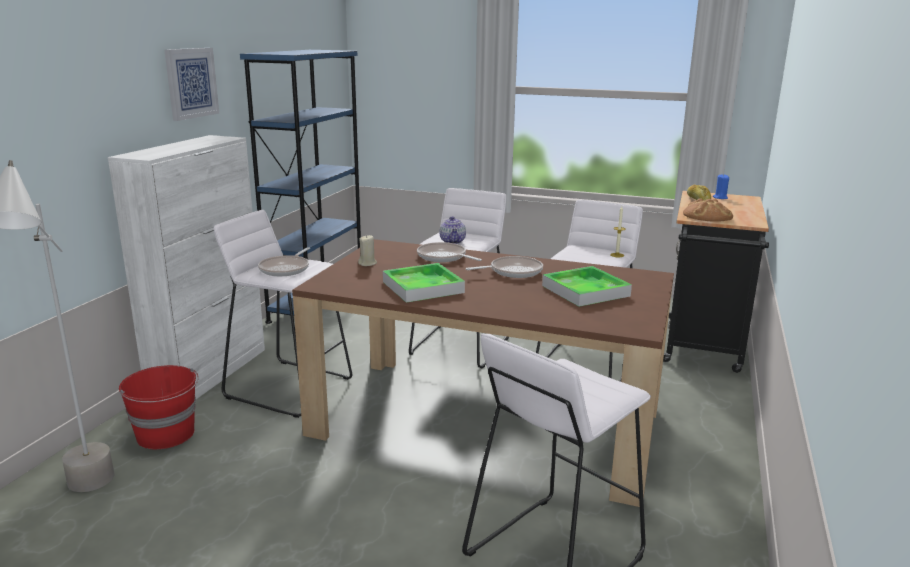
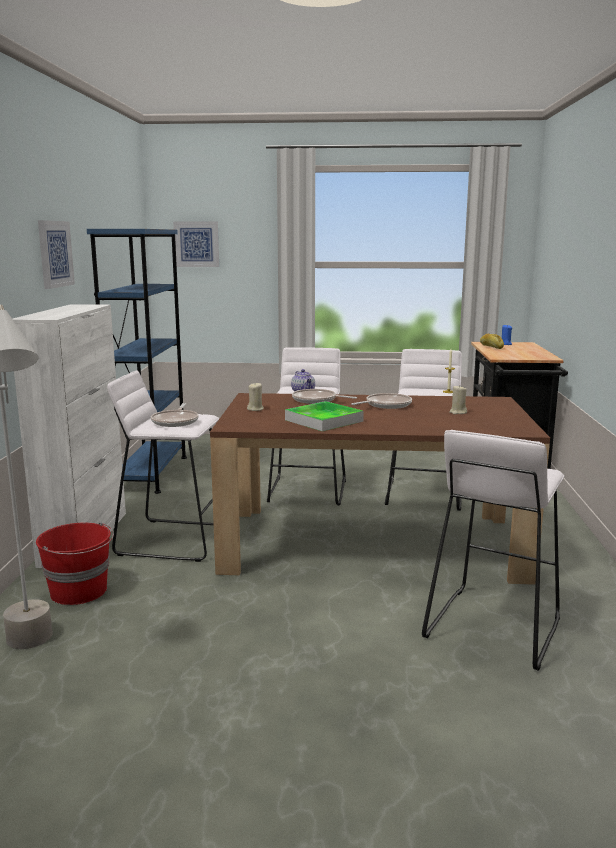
camera: 15 degrees left, 5 degrees down
(395, 63) = (196, 244): none -> picture
(585, 291) = (458, 412): tray -> beige candle
(707, 216) = (510, 355): bread -> none

